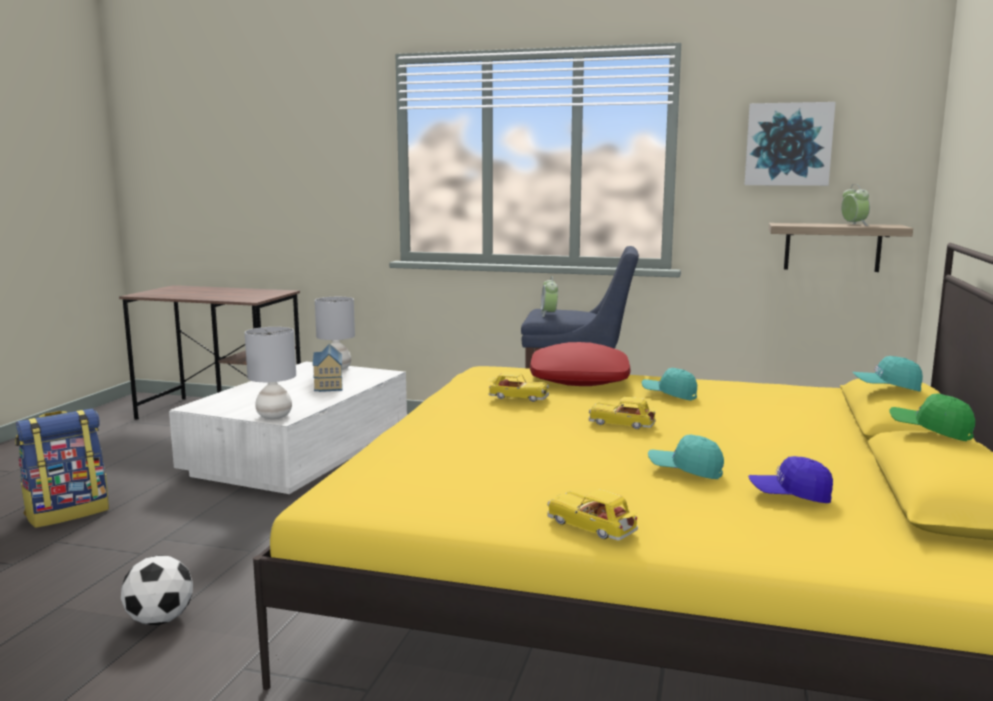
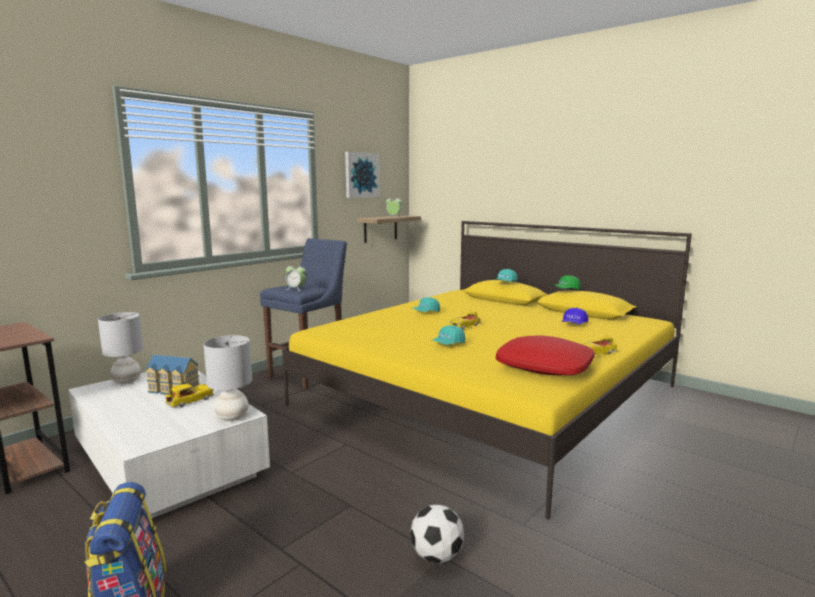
camera: 65 degrees left, 0 degrees up
(517, 397) = (398, 333): toy car -> toy car (189, 401)
(578, 379) = (373, 319): red pillow -> red pillow (544, 367)
(685, 471) = (537, 330): turquoise cap -> turquoise cap (448, 344)

